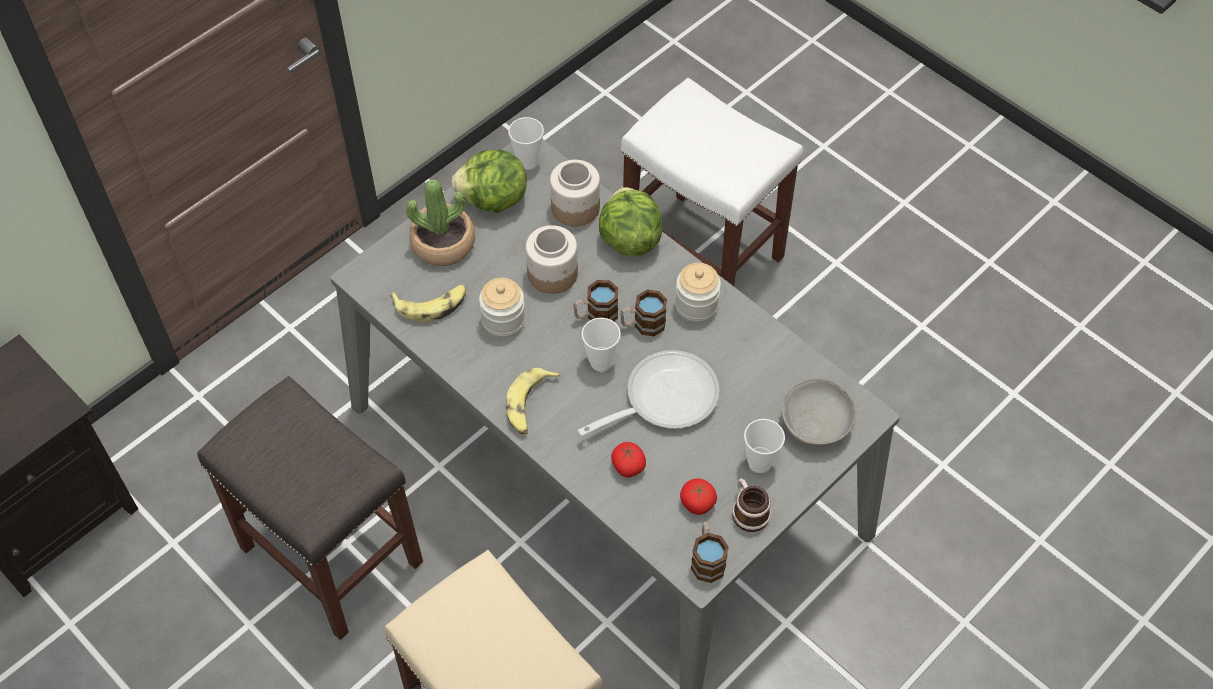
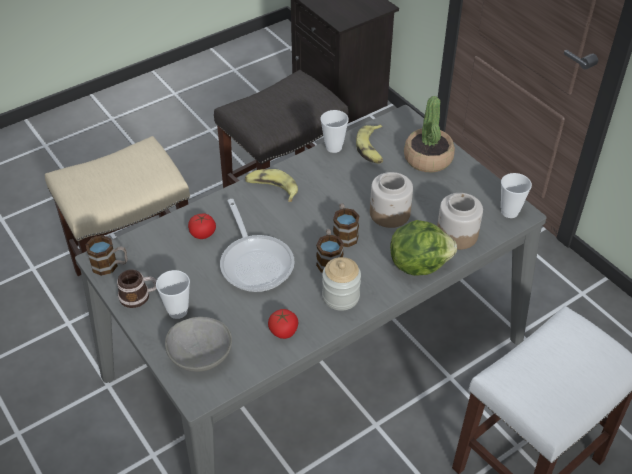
camera: 100 degrees right, 10 degrees down
(493, 200) = (468, 188): lettuce -> none
(503, 321) = (350, 183): jar -> none
(601, 362) = (299, 231): cup -> cup (334, 147)
(697, 503) = (157, 267): tomato -> tomato (283, 331)

